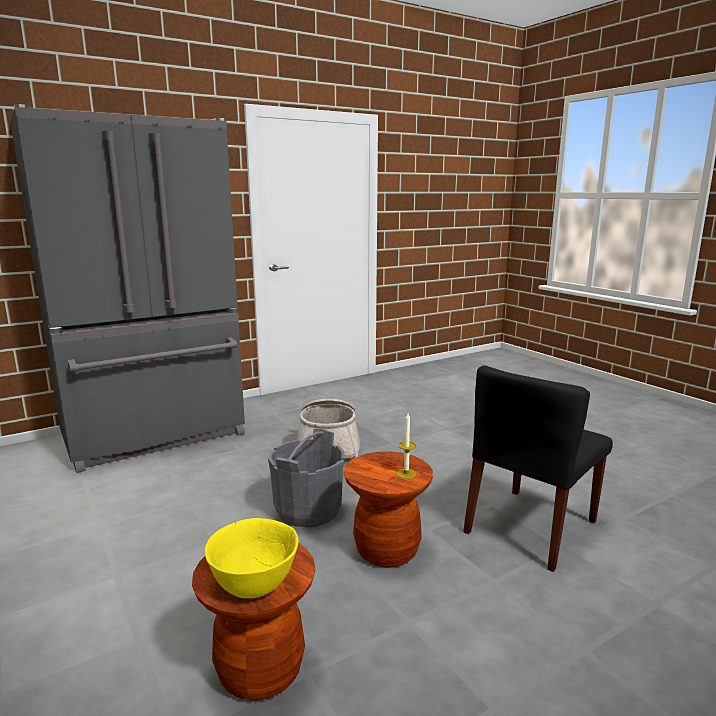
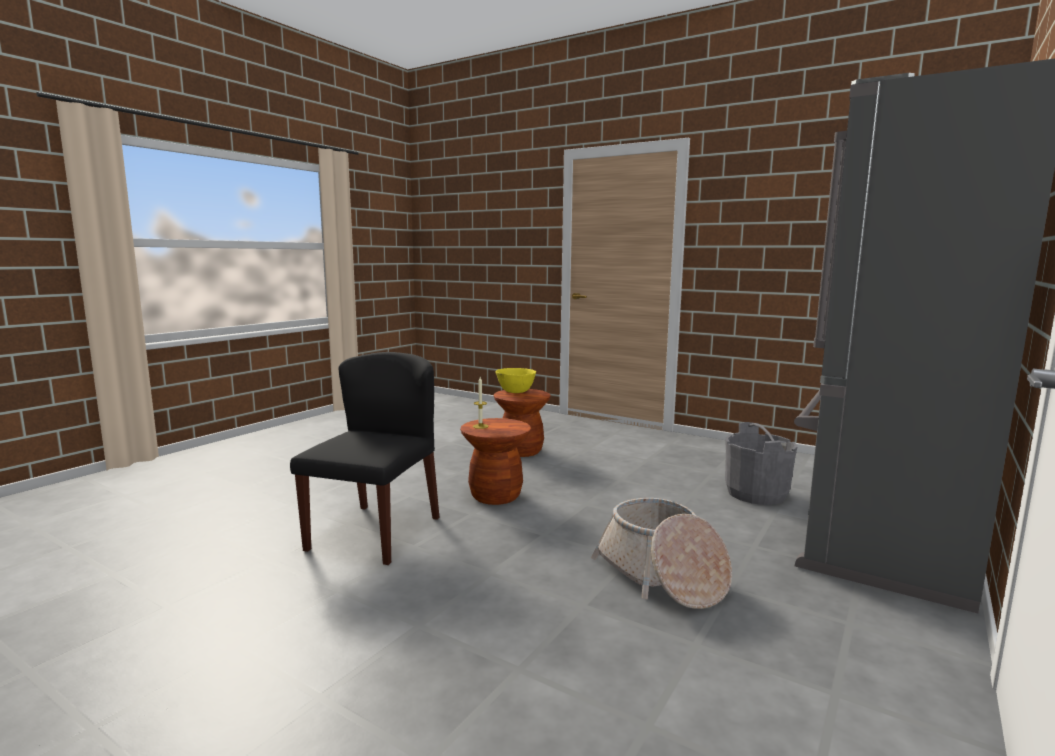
camera: 155 degrees right, 5 degrees down
(308, 510) = (586, 507): grey bucket -> grey bucket (756, 494)

